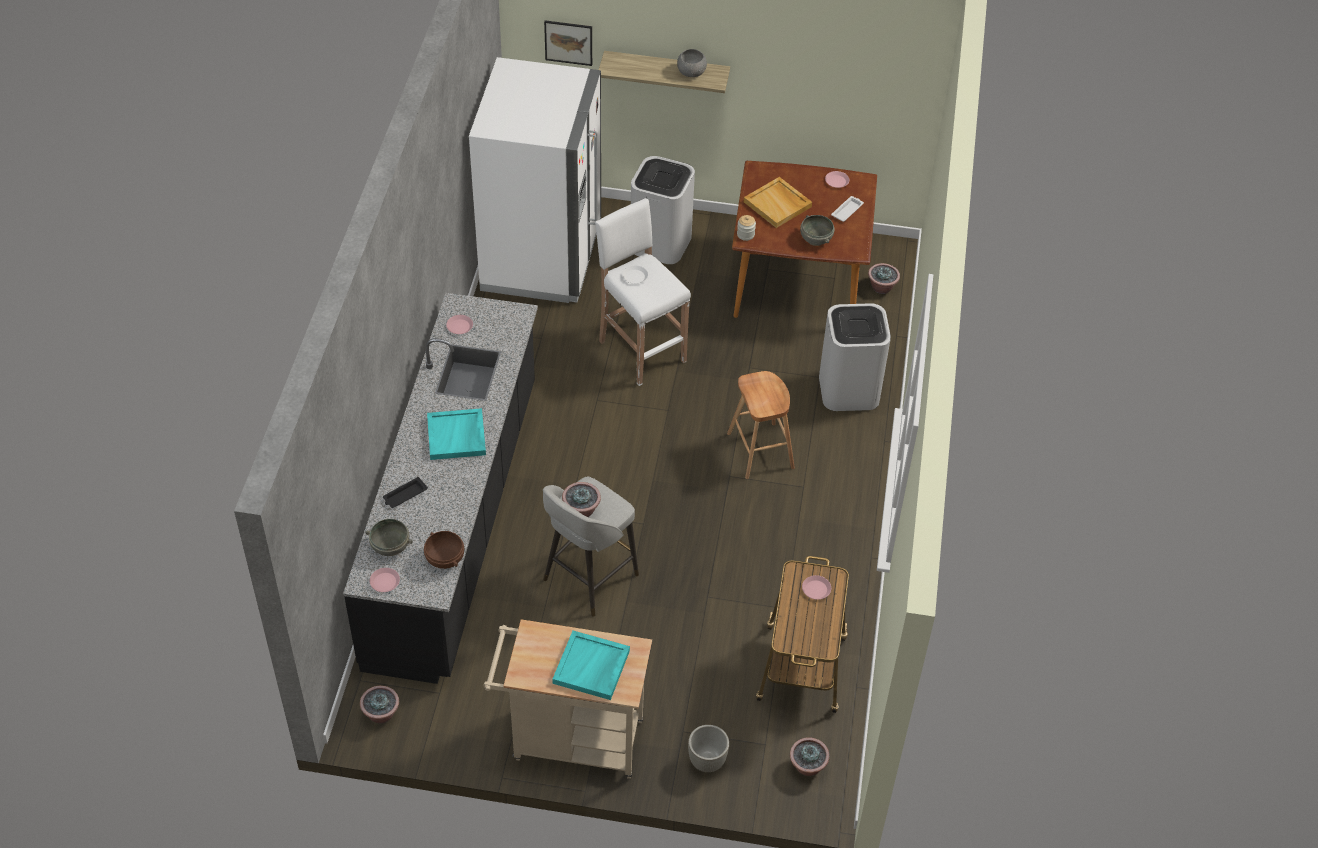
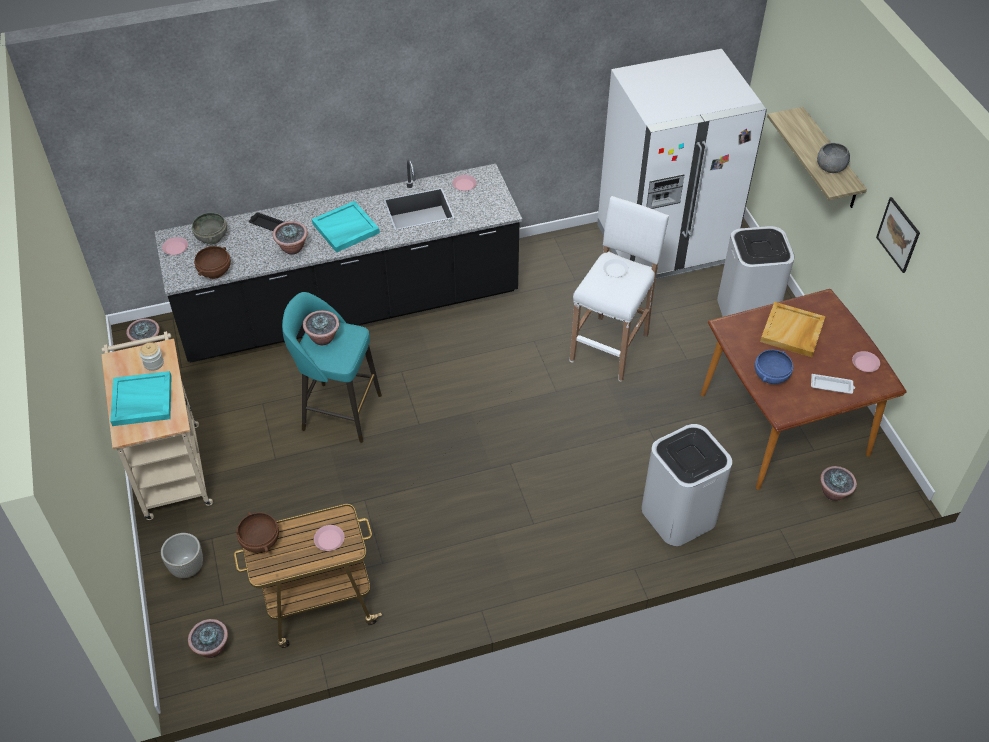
camera: 65 degrees right, 0 degrees up
(455, 486) = (292, 248): none -> potted plant
(568, 42) = (787, 81): picture -> picture (898, 234)
(588, 579) = (339, 411): grey stool -> turquoise stool
(745, 234) = (731, 323): jar -> jar (154, 363)
(760, 450) = (555, 474): brown stool -> none
(791, 639) = (259, 541): none -> brown bowl
(815, 239) = (770, 376): grey bowl -> blue bowl

